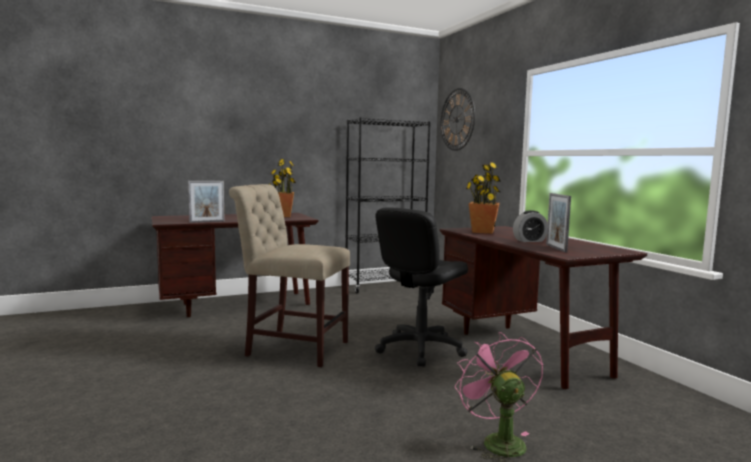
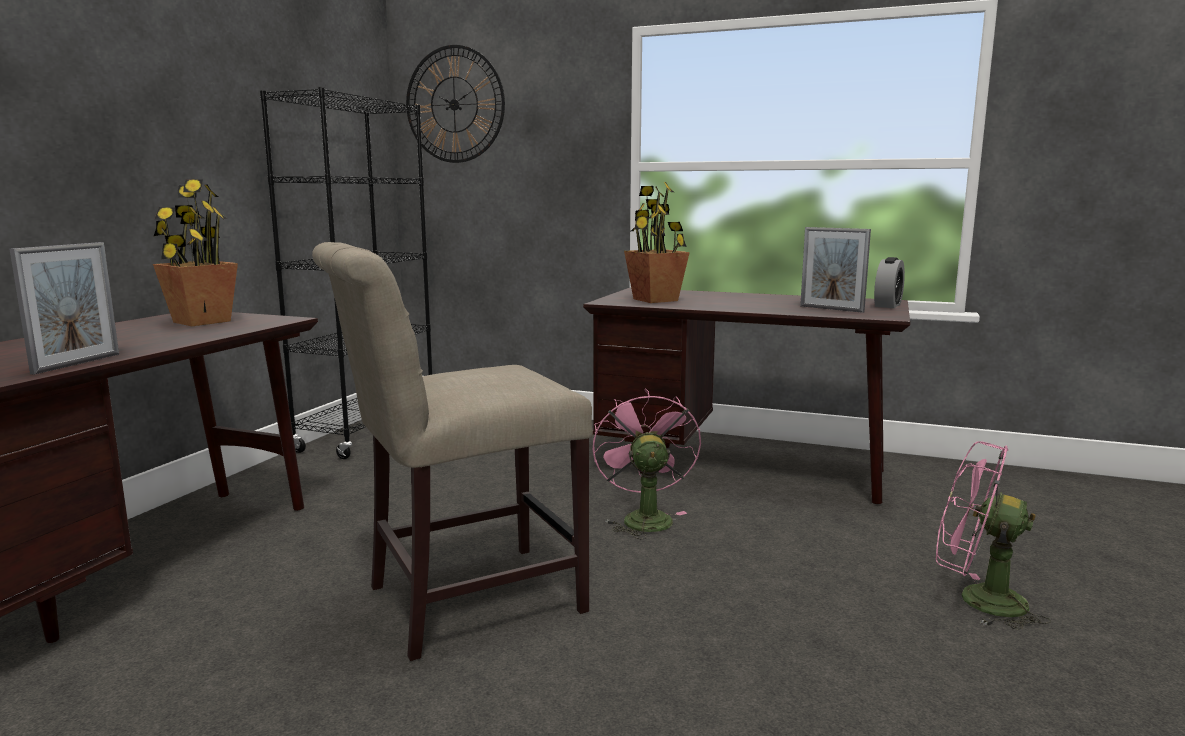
camera: 45 degrees left, 5 degrees up
(420, 349) = (643, 518): black office chair -> pink fan
(529, 241) = (762, 304): alarm clock -> alarm clock (887, 305)

